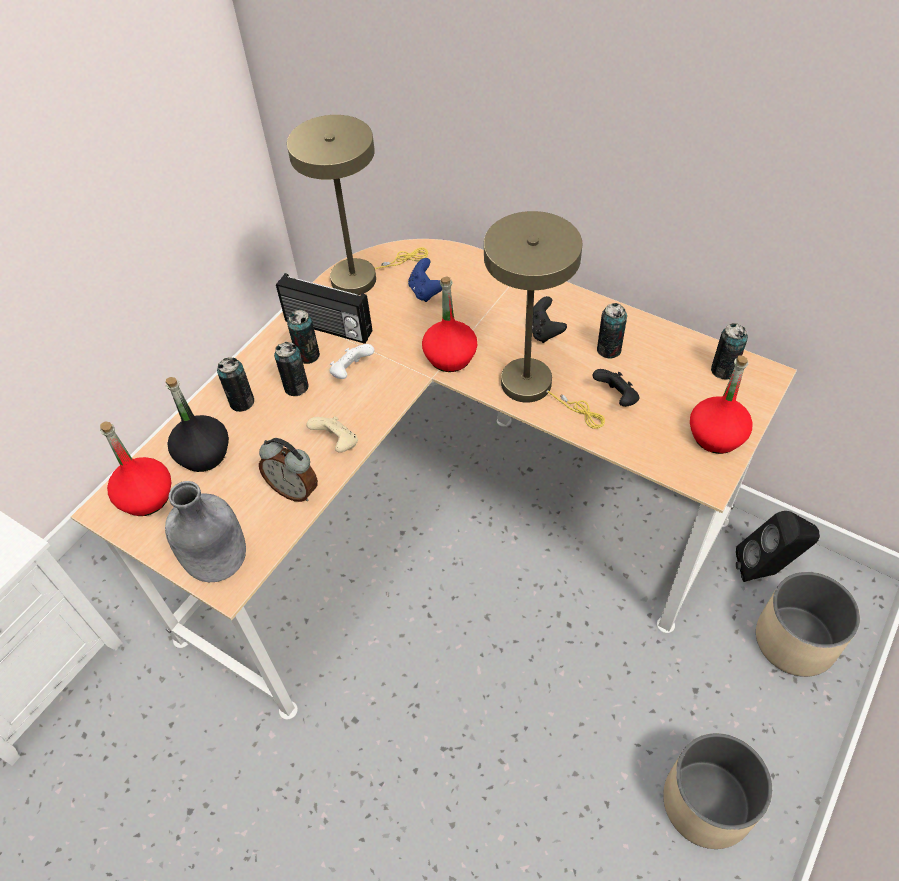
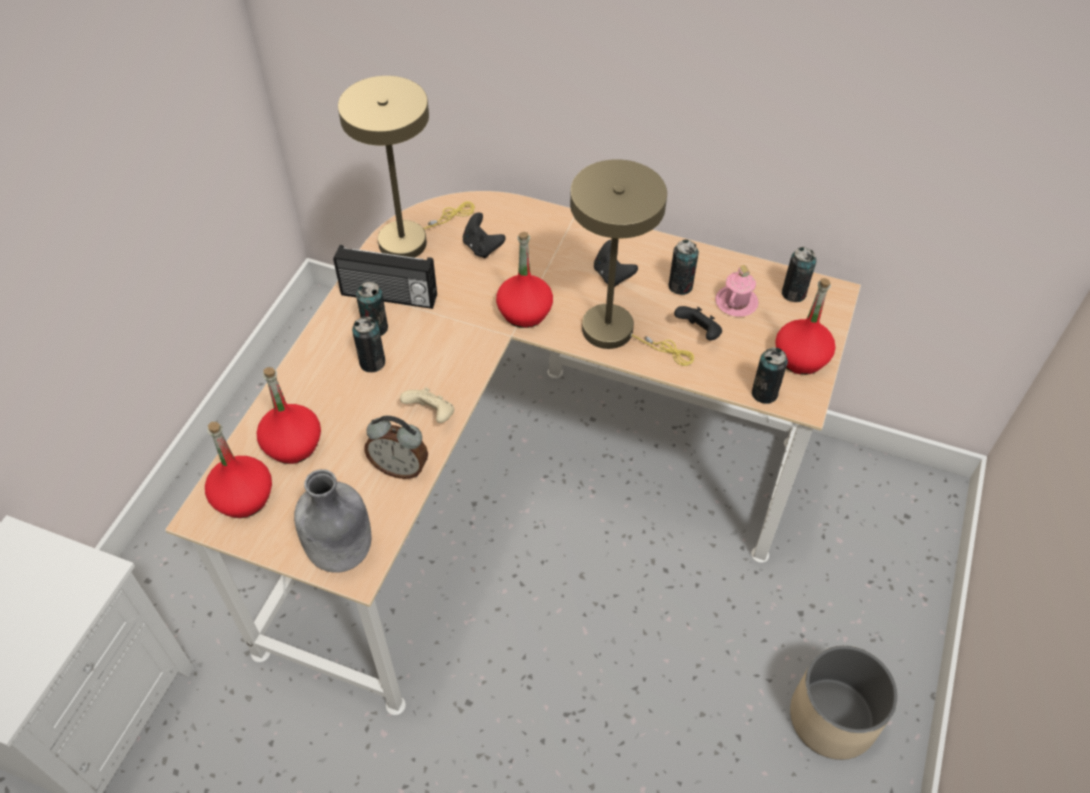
camera: 15 degrees left, 0 degrees up
(204, 454) = (293, 444): black bottle -> red bottle
(242, 402) = (318, 385): can -> can (764, 393)
(351, 372) = (426, 340): white game controller -> none
(426, 292) = (482, 247): blue game controller -> black game controller
(662, 372) = (736, 302): none -> pink mug
(765, 570) = (844, 486): black speaker -> none
(795, 641) = (885, 550): beige planter -> none

